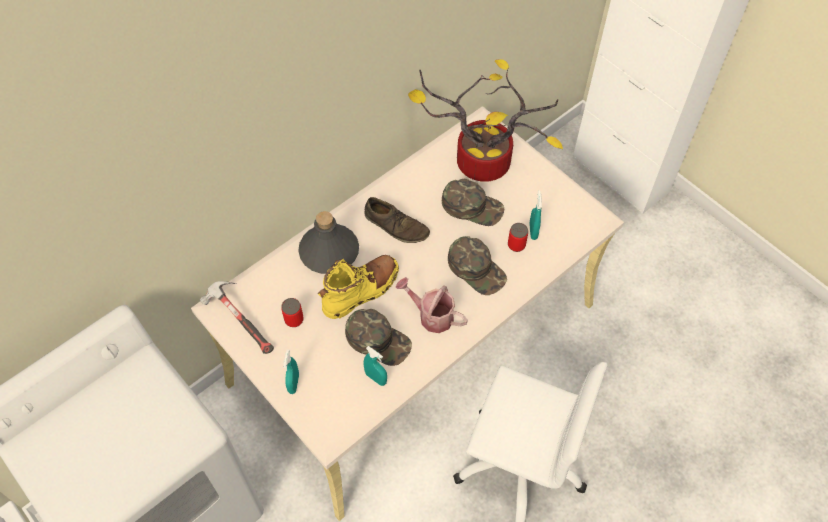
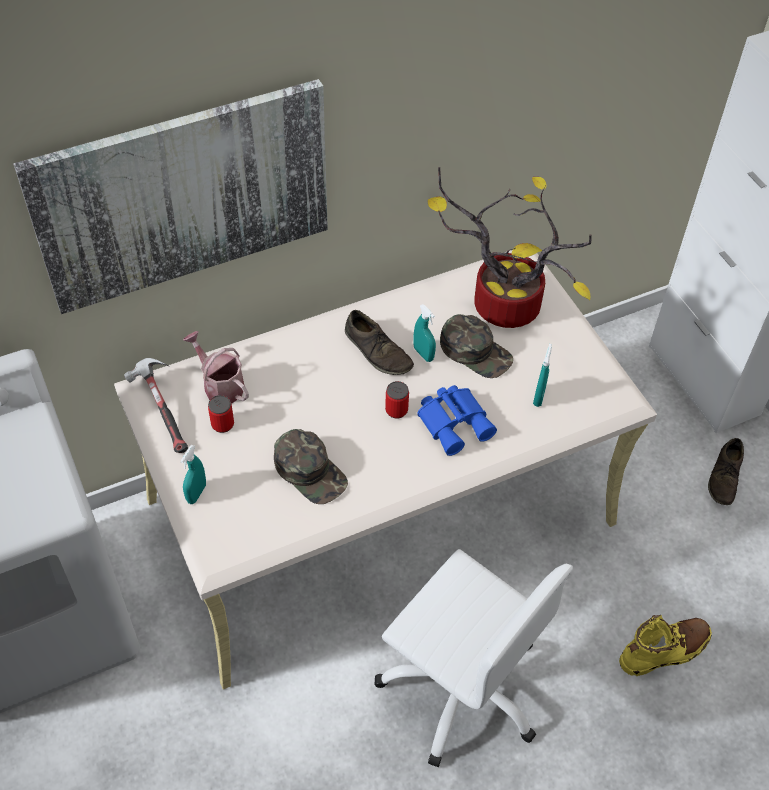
camera: 15 degrees right, 5 degrees down
(226, 147) = (184, 196): none -> picture
(329, 252) = (290, 361): grey bottle -> none
(361, 291) = (310, 412): yellow boot -> yellow boot (664, 651)
(376, 378) = (292, 512): turquoise spray bottle -> turquoise spray bottle (423, 354)
(431, 315) = (382, 460): watering can -> watering can (220, 385)
(476, 269) = (455, 422): green cap -> blue binoculars
(516, 245) = (513, 407): can -> can (396, 410)
(659, 247) = (725, 477): none -> brown shoe

